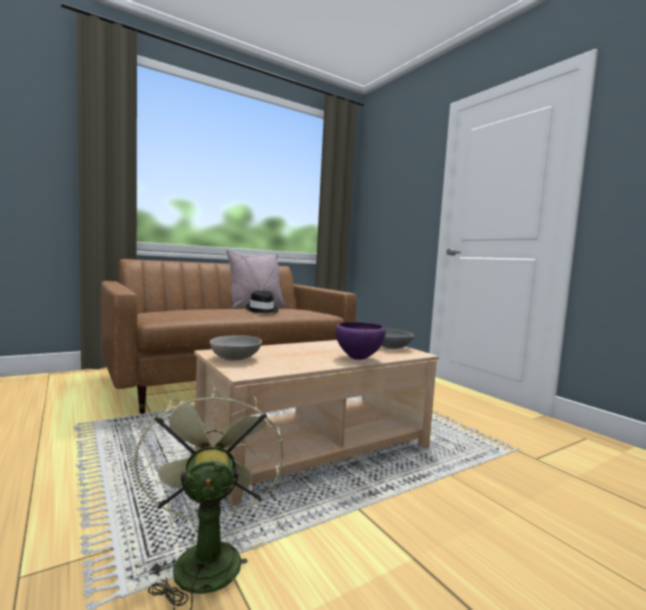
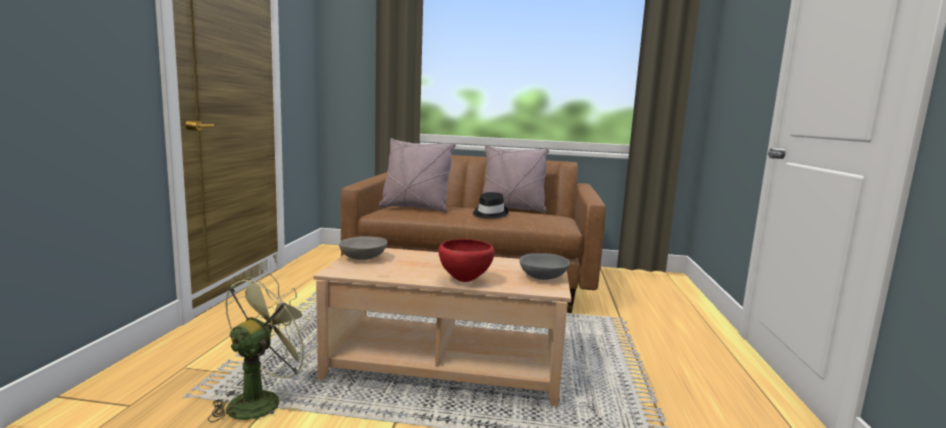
camera: 40 degrees right, 5 degrees up
(186, 312) = (415, 208): none -> purple pillow
(358, 359) = (464, 281): purple bowl -> red bowl

